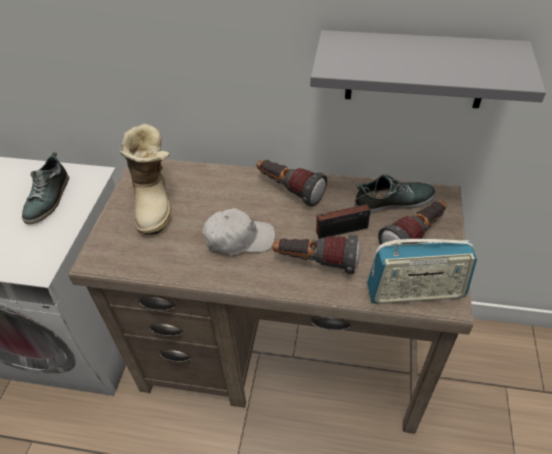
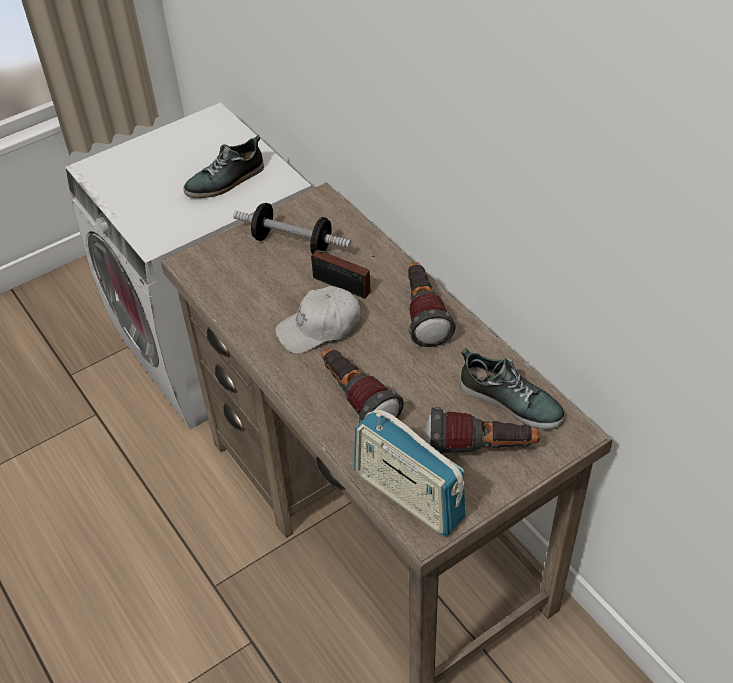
camera: 45 degrees right, 0 degrees up
(155, 203) = (293, 243): boot -> dumbbell
(238, 239) = (320, 328): white cap -> white cap turned 120 degrees clockwise
(345, 230) = (423, 392): radio -> radio (344, 287)
(416, 70) = (580, 254): grey shelf -> none

